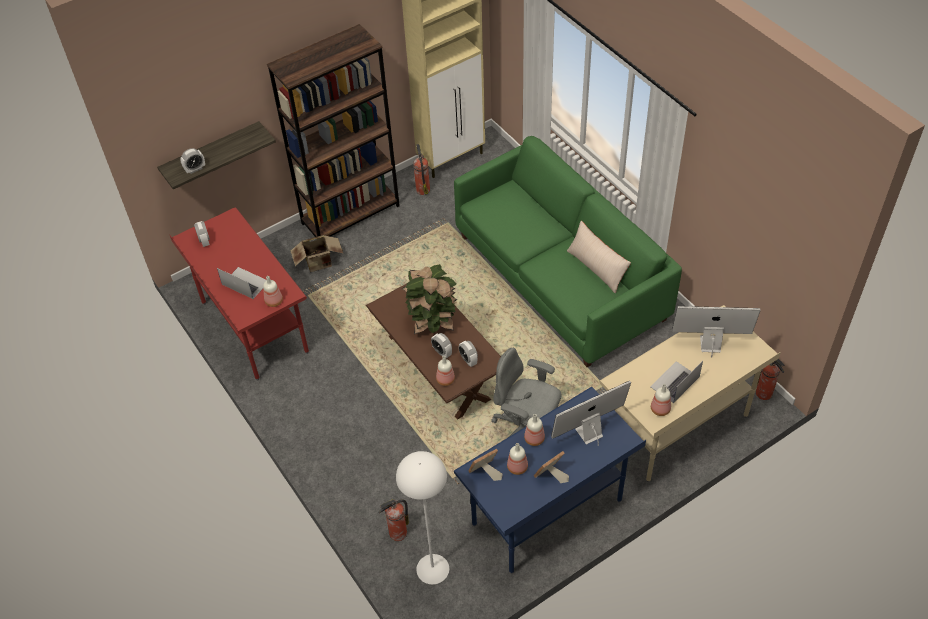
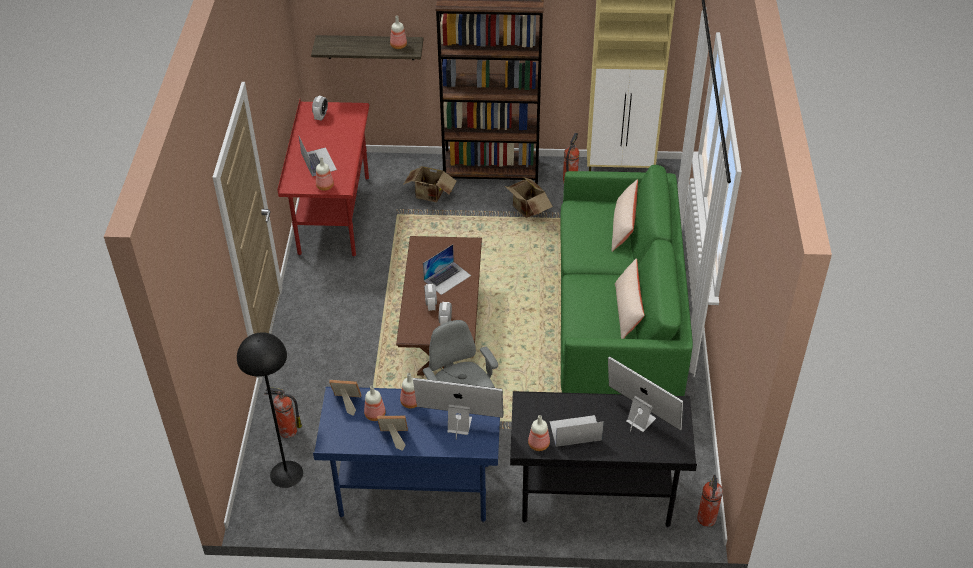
camera: 35 degrees right, 5 degrees down
(195, 169) = (340, 49): alarm clock -> none
(411, 232) = (526, 210): none -> cardboard box
(432, 322) = (447, 278): potted plant -> laptop
(432, 569) = (286, 474): white floor lamp -> black floor lamp
(445, 380) = (411, 327): bottle -> bottle (398, 45)
(529, 202) = (623, 227): none -> beige pillow
(677, 428) = (595, 497): beige desk -> black desk

